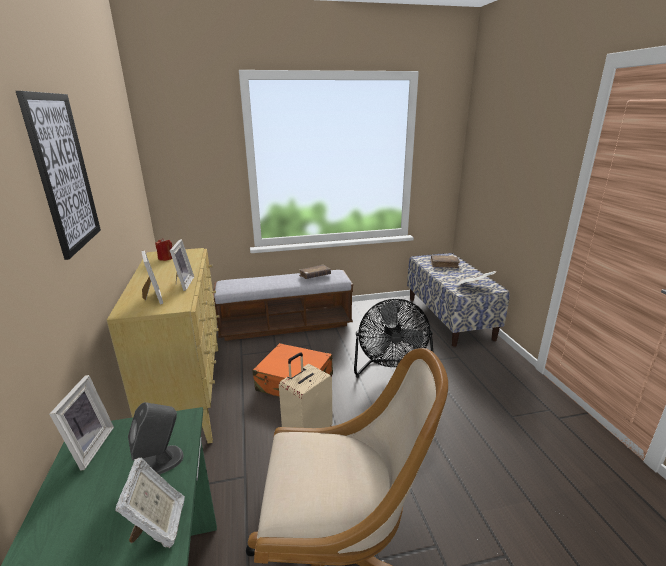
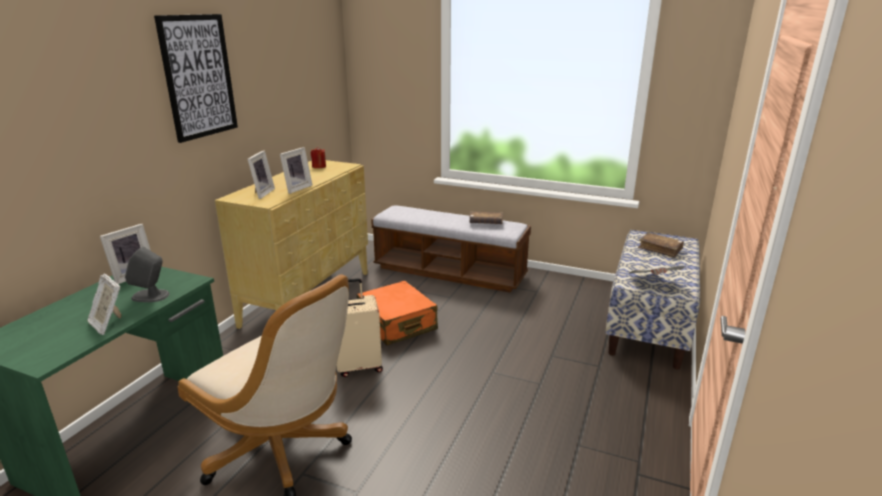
camera: 35 degrees right, 0 degrees up
(159, 526) = (109, 324): picture frame -> picture frame turned 105 degrees clockwise
(388, 367) = (502, 345): black fan -> none

